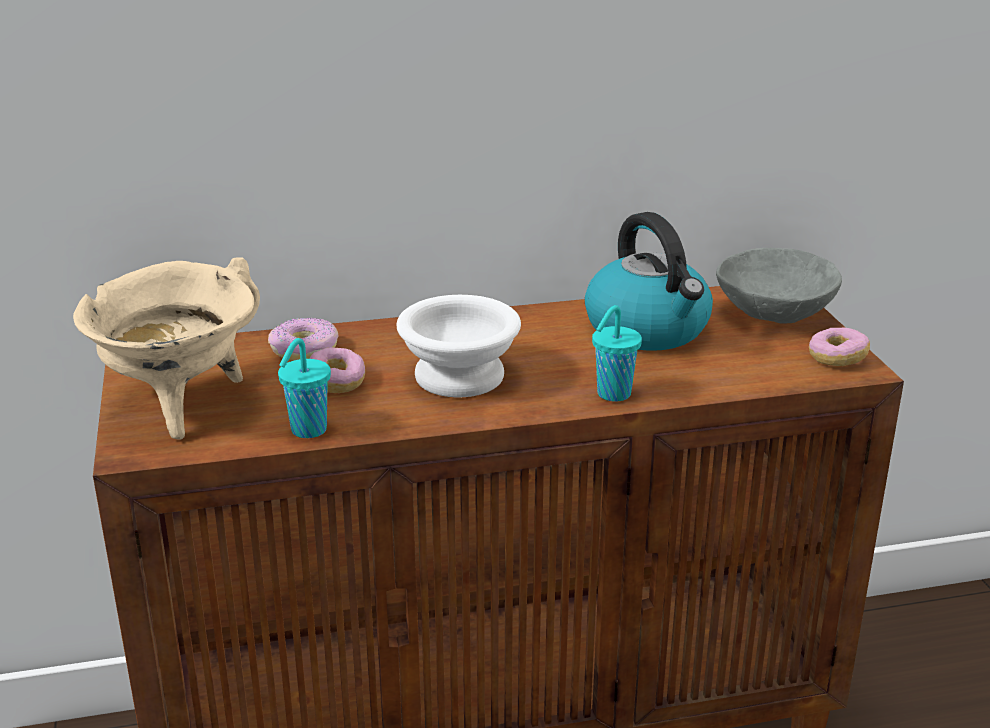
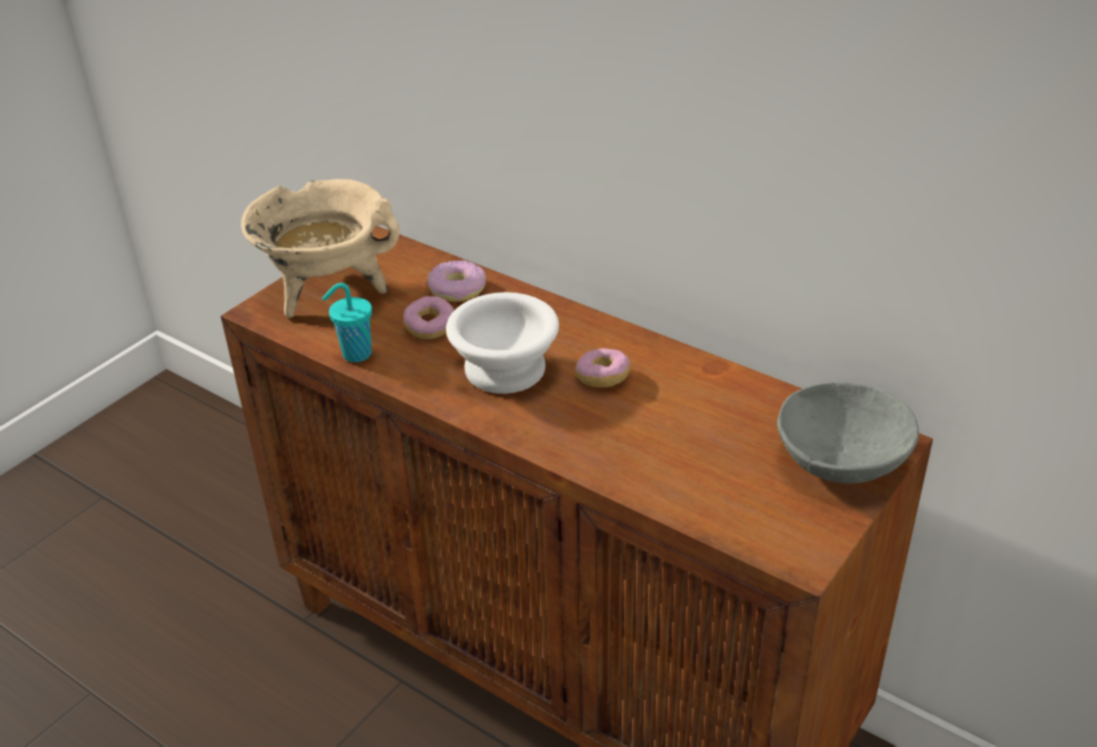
camera: 50 degrees right, 10 degrees up
(612, 395) = (570, 450): turquoise cup -> none
(649, 330) = (705, 412): kettle -> none
(837, 358) = (803, 537): donut -> donut (602, 378)

